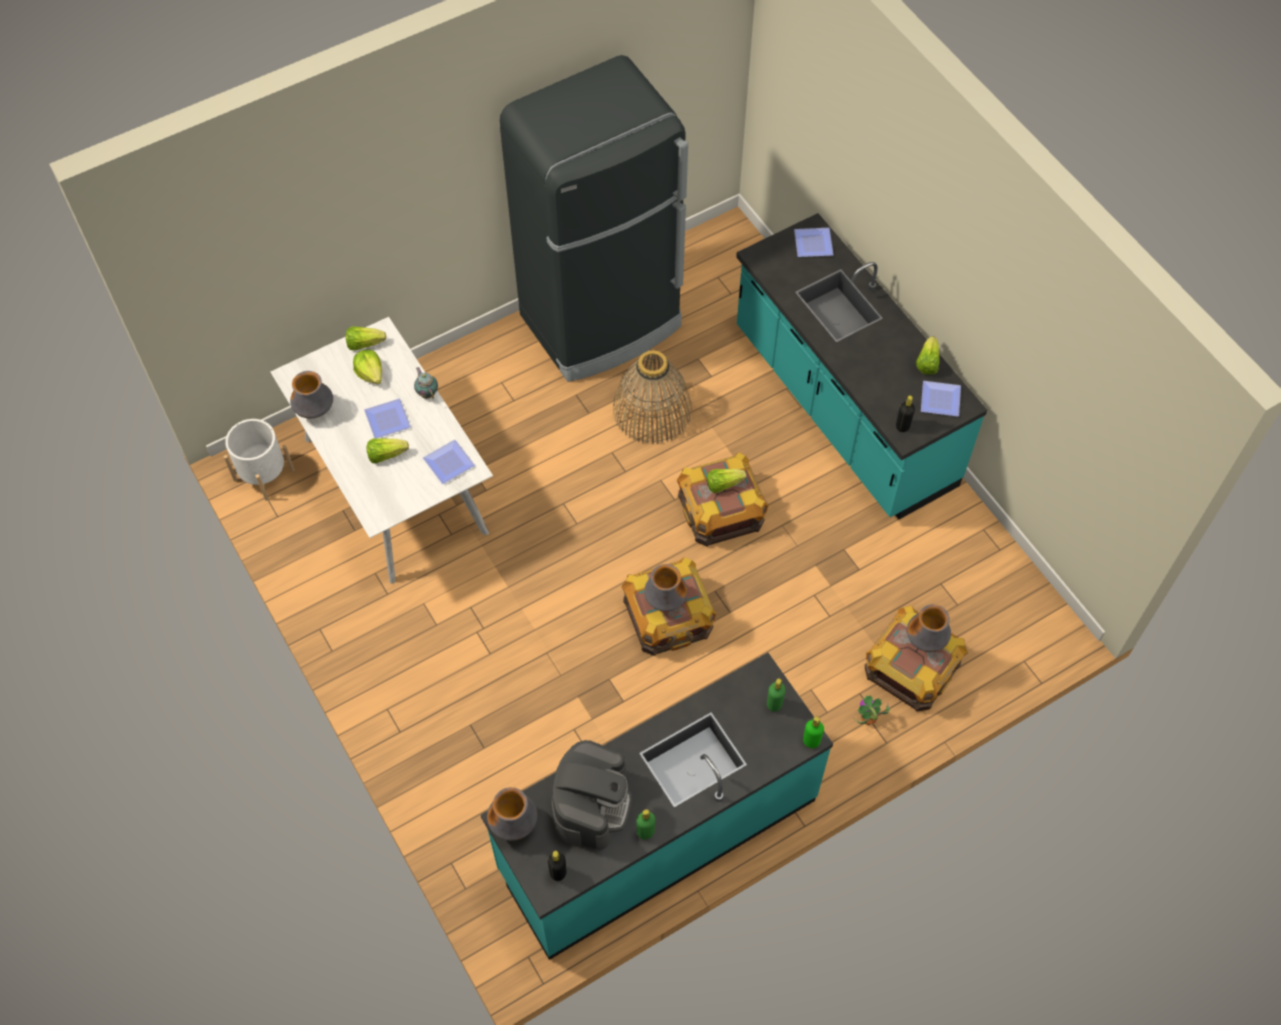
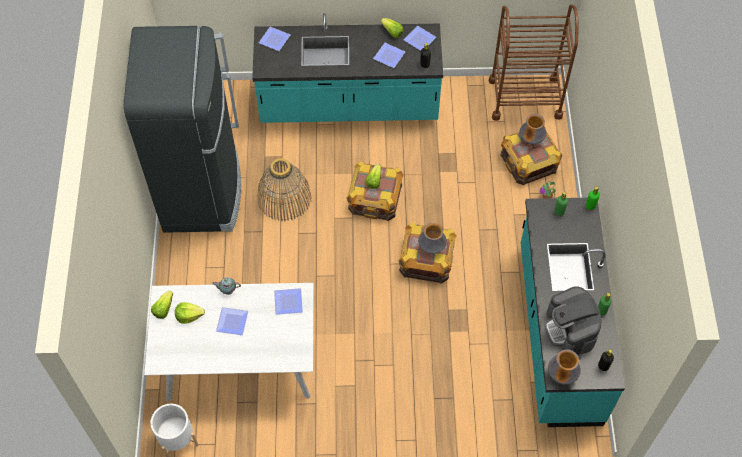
camera: 60 degrees left, 0 degrees up
(315, 411) = (196, 361): vase -> none
(386, 455) = (258, 334): lettuce -> none
(591, 804) = (570, 329): coffee machine -> coffee machine turned 150 degrees counterclockwise
(886, 380) = (390, 56): none -> plate
(1017, 612) = (525, 98): none -> brown cart

